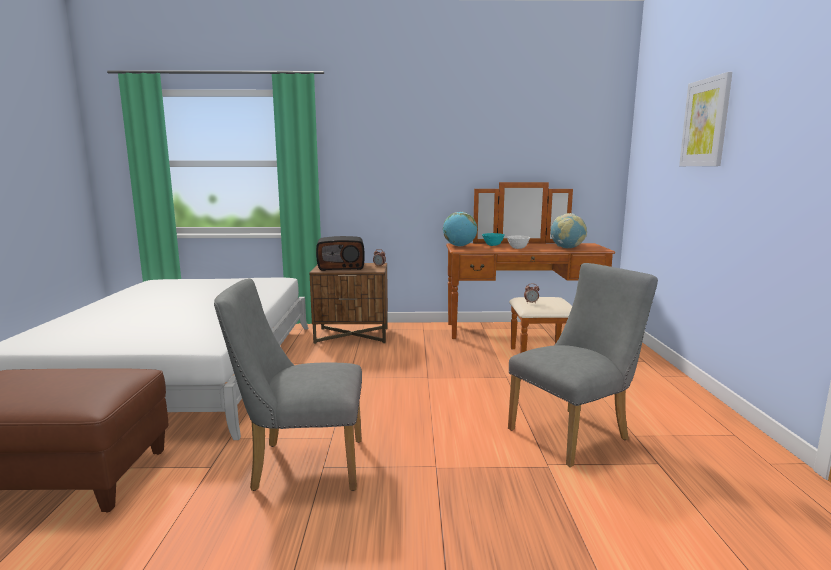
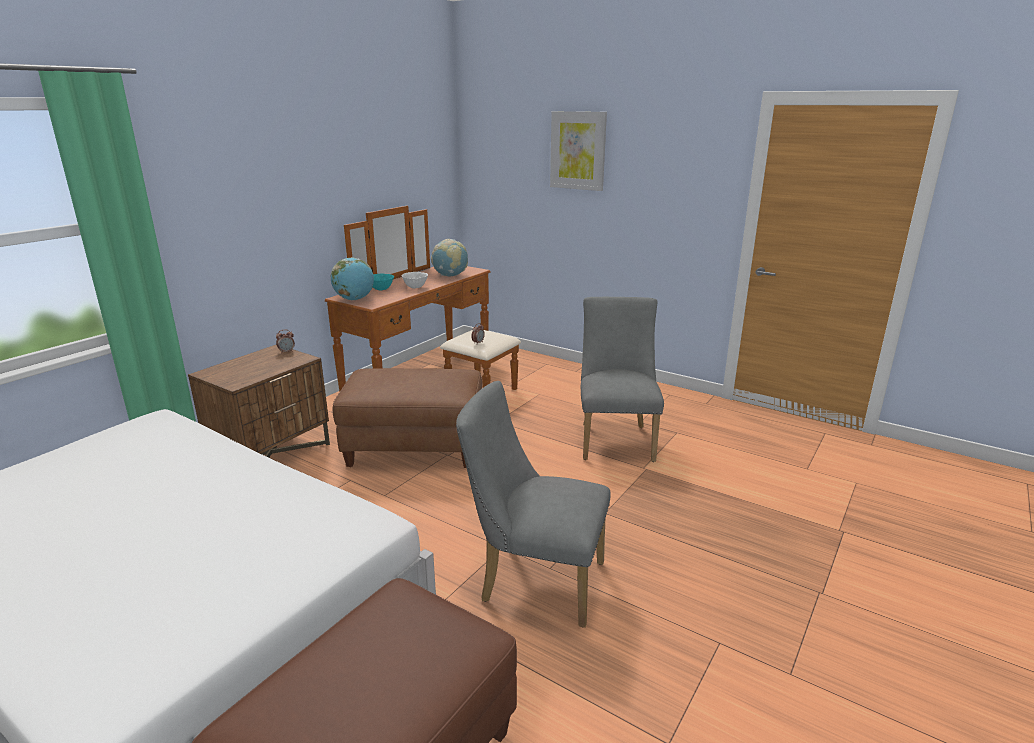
camera: 55 degrees left, 10 degrees up
(300, 465) = (534, 580): grey chair -> grey chair turned 75 degrees clockwise
(341, 267) = (245, 369): radio -> none
(420, 365) = (416, 448): none -> brown ottoman

